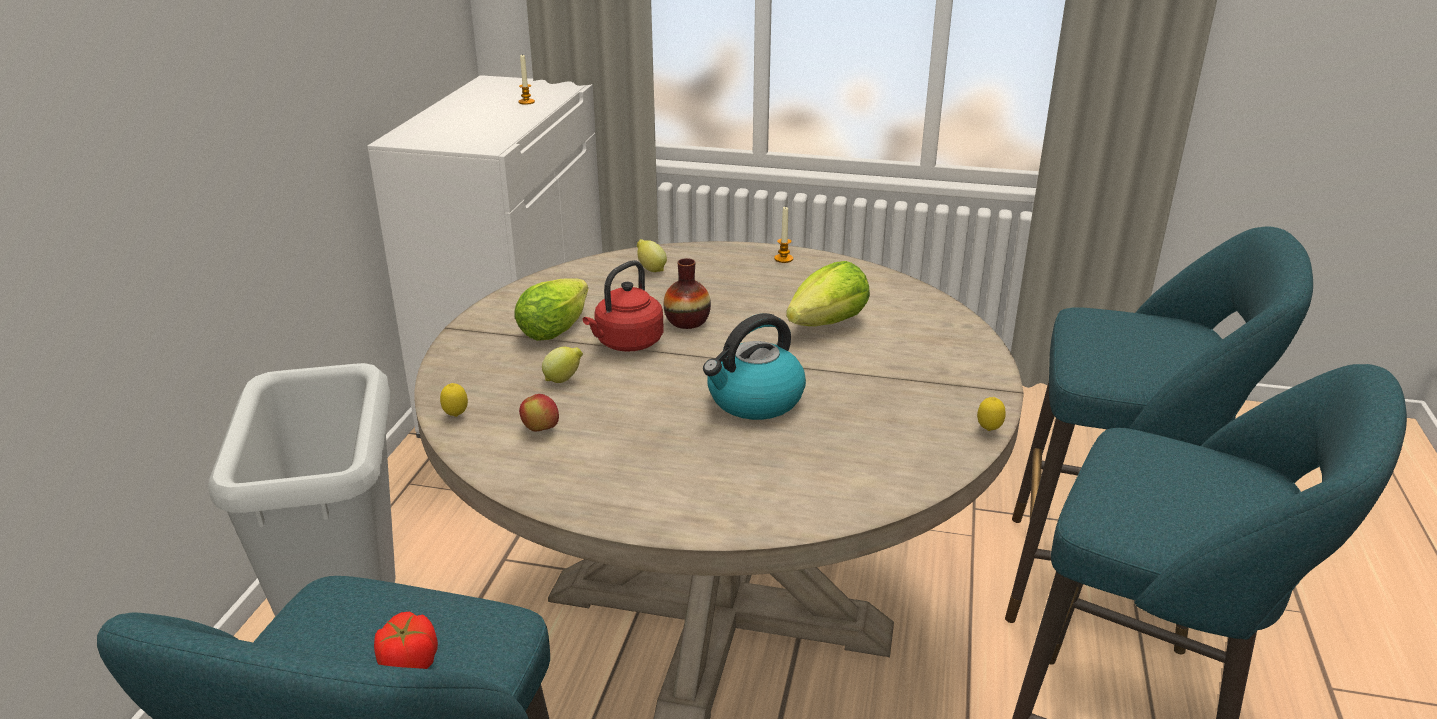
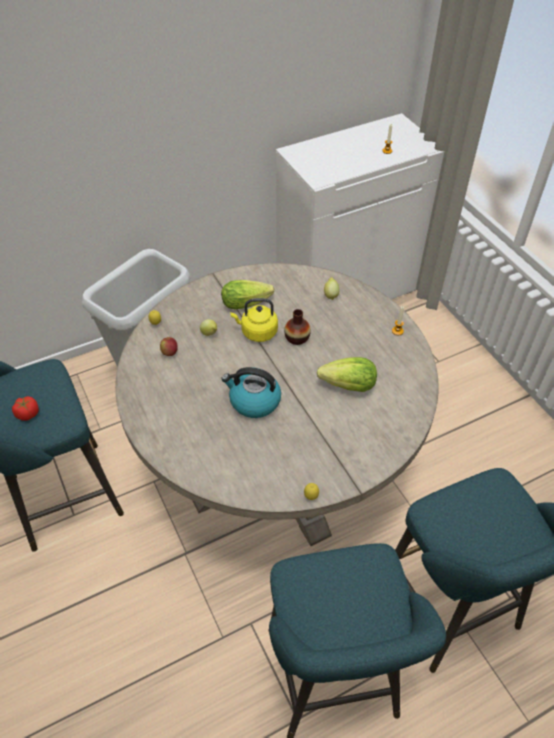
camera: 50 degrees right, 20 degrees up
(626, 343) = (257, 332): red kettle -> yellow kettle

